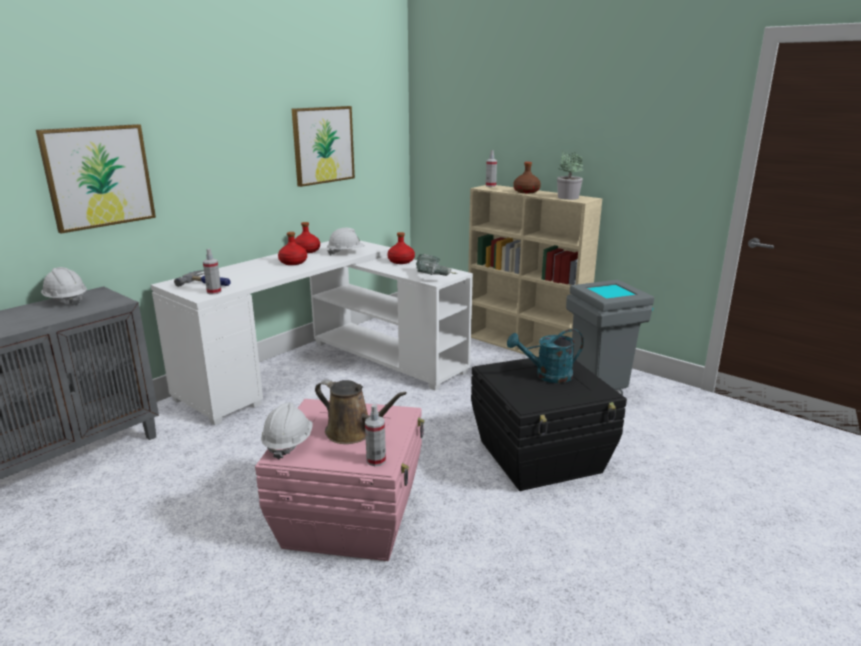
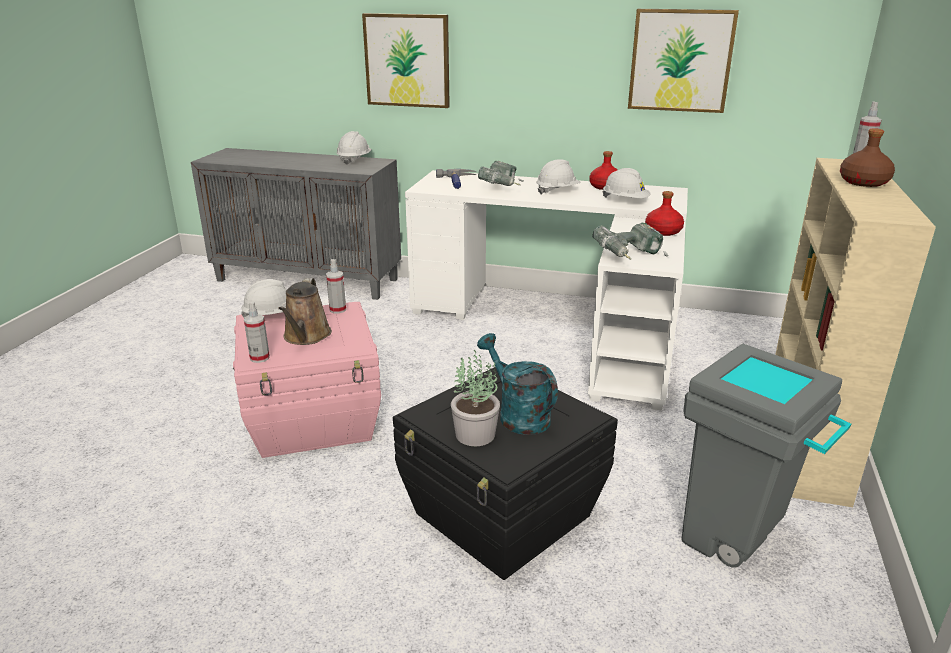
camera: 65 degrees right, 5 degrees up
(214, 292) = (436, 189): spray bottle -> spray bottle (337, 309)
(253, 273) = (503, 187): none -> power drill
(293, 262) = (557, 191): red bottle -> white hard hat
(567, 197) = (877, 207): potted plant -> potted plant (474, 434)

